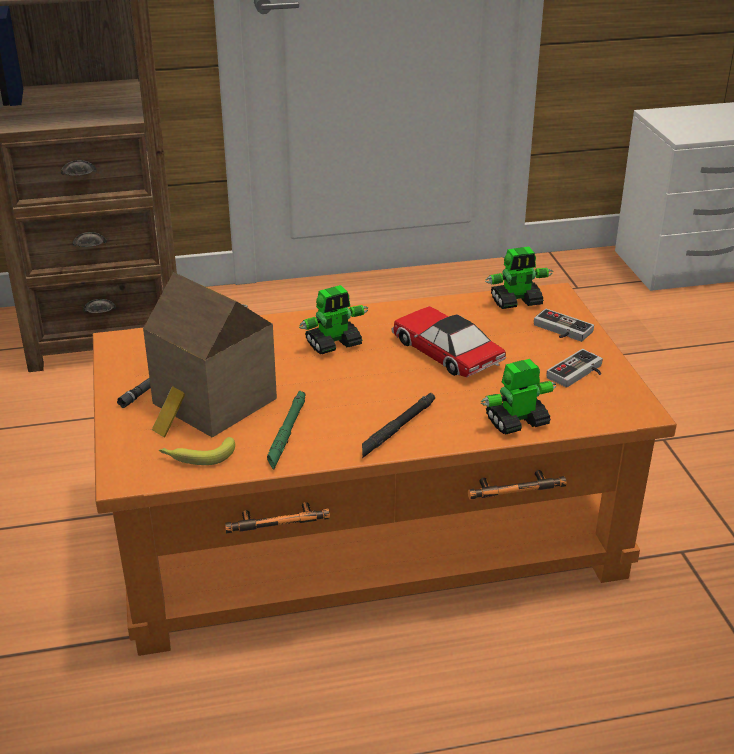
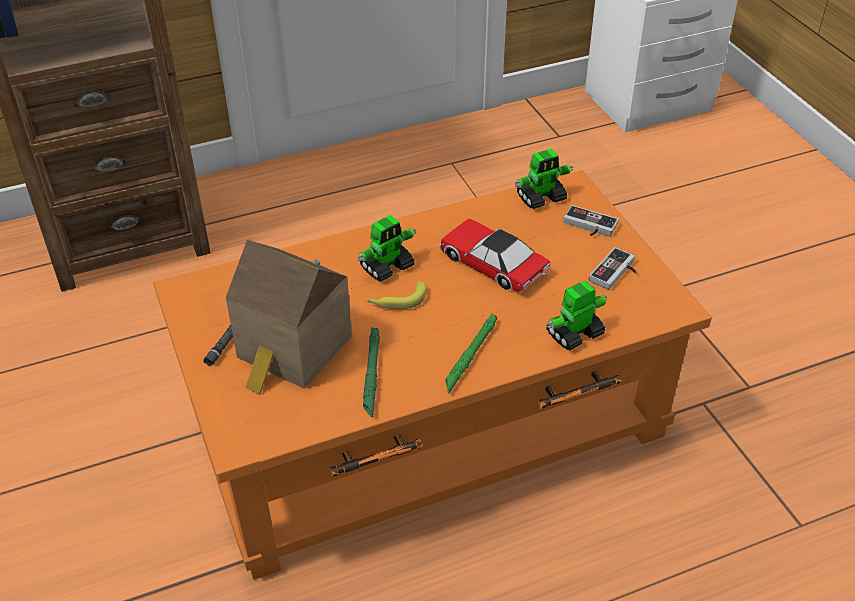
camera: 10 degrees left, 10 degrees up
(197, 456) = (296, 411): banana -> banana (397, 301)
(397, 429) = (470, 356): black flashlight -> green flashlight

